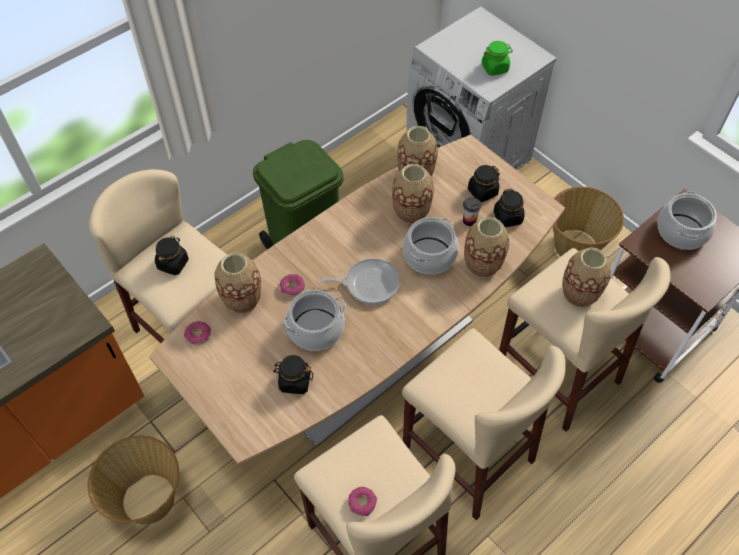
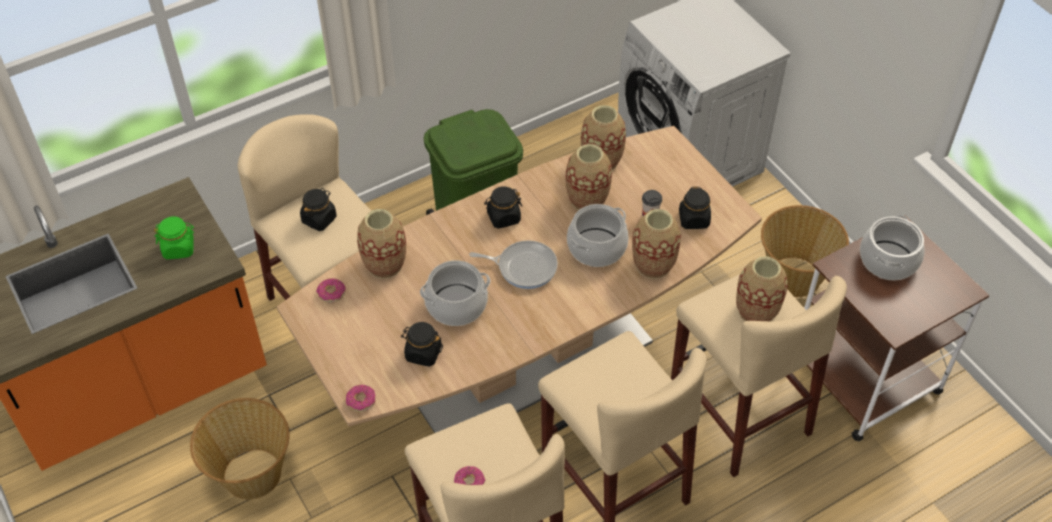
camera: 10 degrees right, 5 degrees down
(292, 287) = (440, 260): donut -> donut (361, 401)
(482, 192) = (672, 189): black jar -> black jar (503, 217)
(495, 68) = (716, 55): green jar -> green jar (179, 248)

